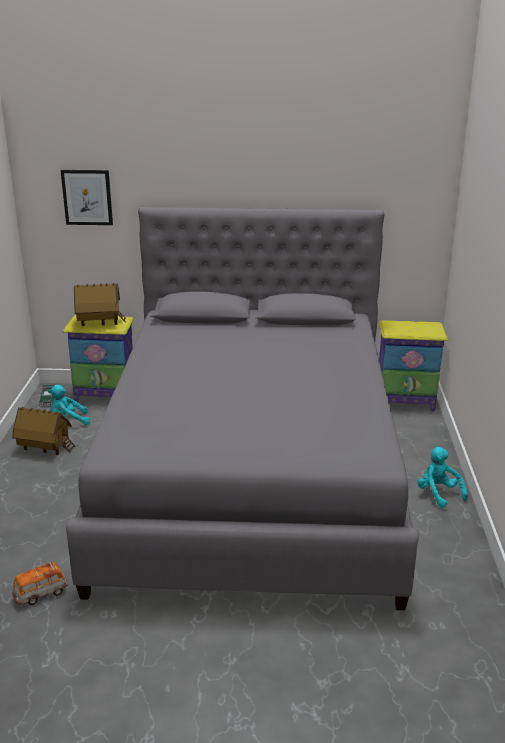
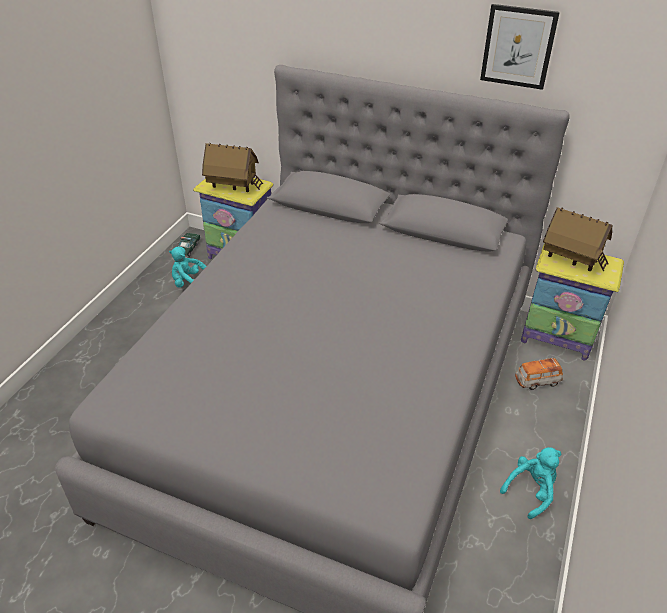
camera: 20 degrees right, 15 degrees up
(40, 594) = (55, 503): toy car -> toy car (537, 381)
(45, 449) = (152, 313): toy house -> toy house (572, 259)
(87, 197) = (227, 44): picture -> picture (518, 47)
(438, 494) = (531, 491): turquoise plush toy -> turquoise plush toy turned 60 degrees clockwise

